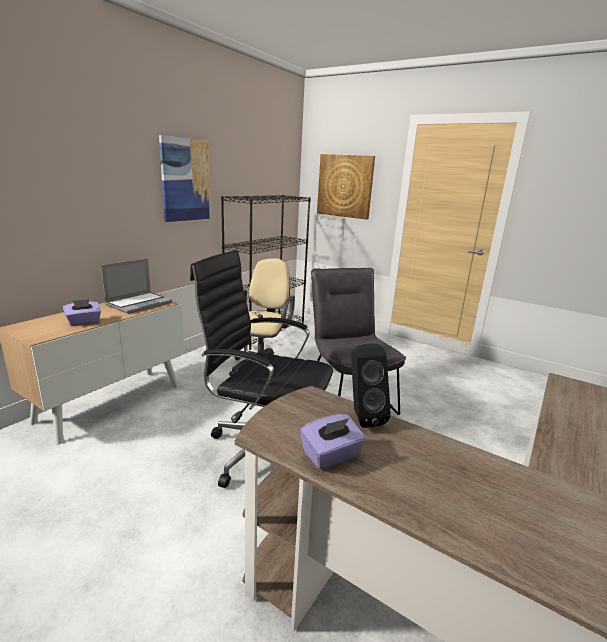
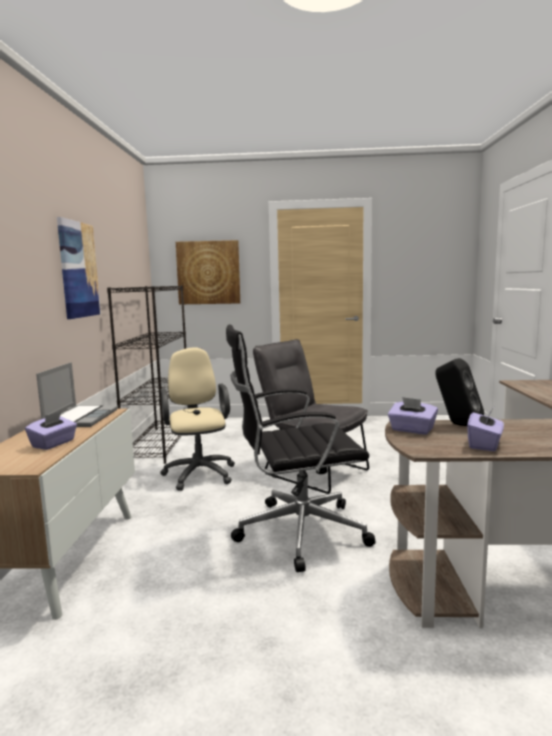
camera: 30 degrees left, 10 degrees down
(304, 406) = (412, 430): none -> purple tissue box

